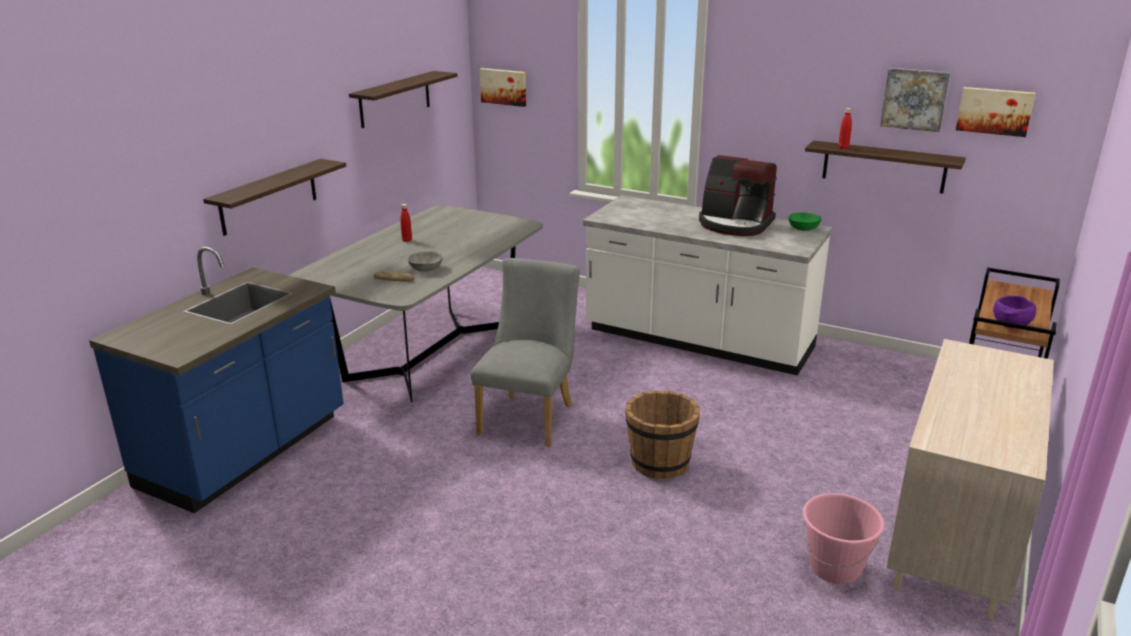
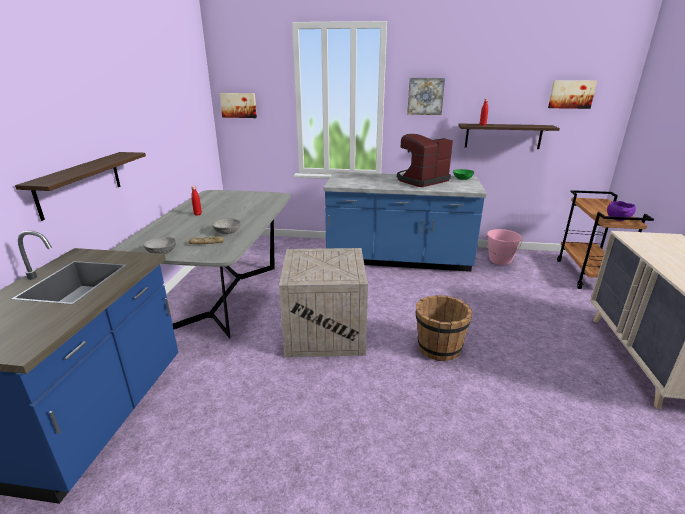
camera: 20 degrees left, 0 degrees up
(341, 284) = (161, 252): none -> grey bowl
(395, 99) = (168, 109): shelf -> none
(530, 416) = (326, 331): grey chair -> crate
(698, 341) = (398, 259): white counter -> blue counter
(735, 224) = (421, 180): coffee machine -> coffee machine turned 135 degrees clockwise
(835, 568) = (611, 403): pink bucket -> pink bucket (500, 260)
(915, 99) = (523, 90): picture -> picture (425, 96)

